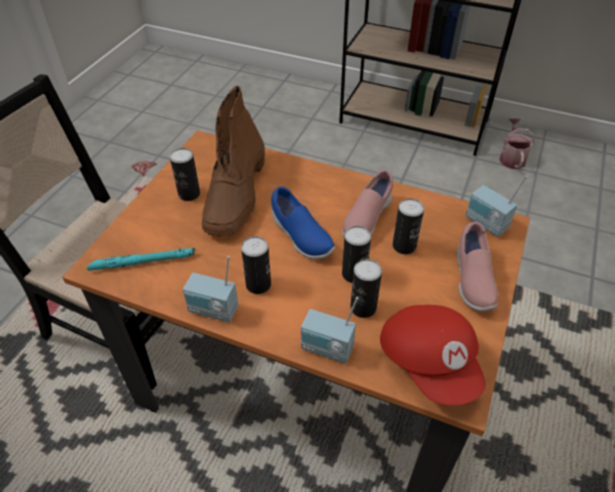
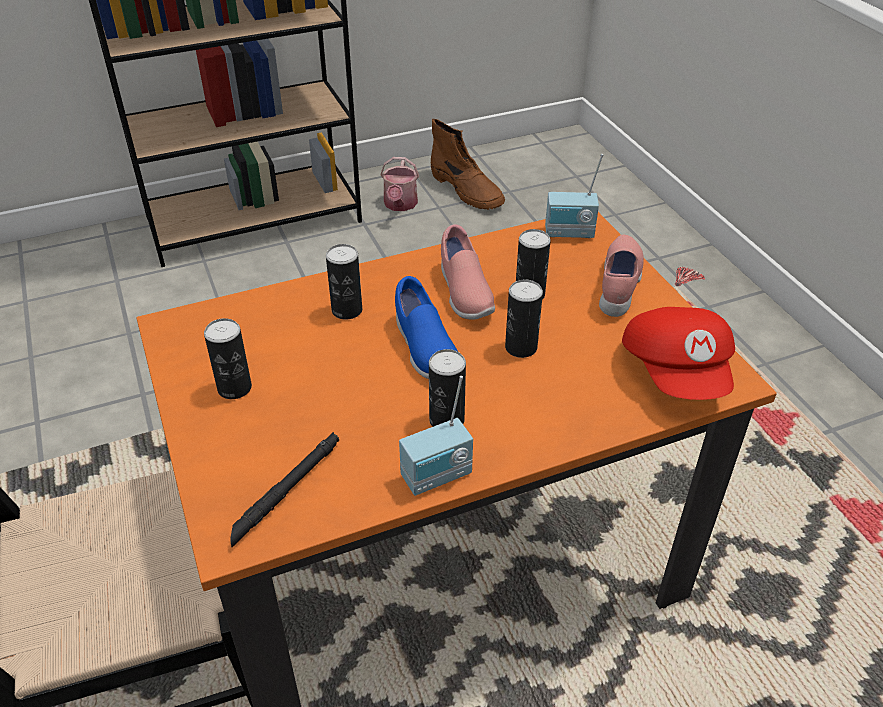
camera: 45 degrees left, 5 degrees down
(143, 262) = (286, 491): turquoise flashlight -> black flashlight
(235, 194) = (293, 354): brown boot -> brown boot (467, 190)
(300, 237) = (424, 349): blue shoe -> blue shoe turned 60 degrees clockwise
(326, 349) = (588, 427): radio -> none
(363, 307) = (568, 370): can -> can (347, 310)
(430, 362) = (677, 372): red cap -> red cap turned 60 degrees clockwise
(472, 280) = (620, 286): pink shoe -> pink shoe turned 120 degrees counterclockwise
(511, 158) = (400, 205): watering can -> watering can turned 135 degrees counterclockwise

